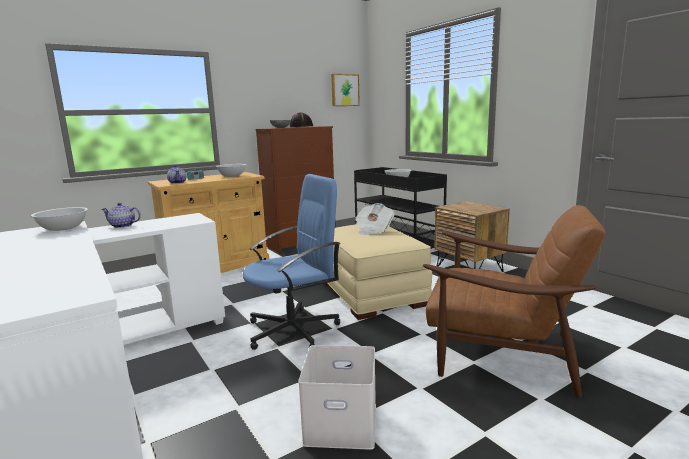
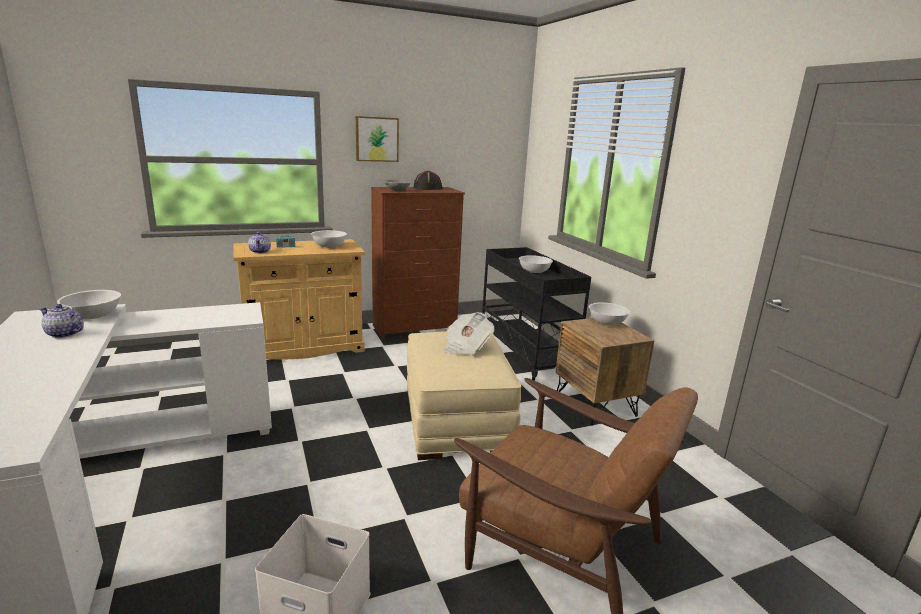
camera: 10 degrees right, 5 degrees up
(123, 226) = (164, 314): teapot -> teapot (64, 334)
(294, 330) = (339, 461): blue office chair -> none
(344, 90) = (494, 142): picture -> picture (376, 139)
(468, 204) = (606, 322): none -> white bowl

